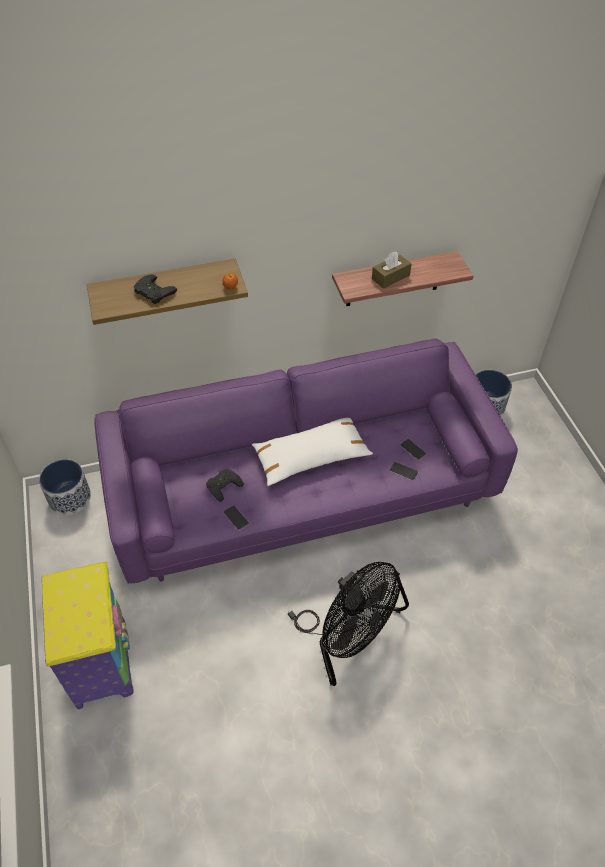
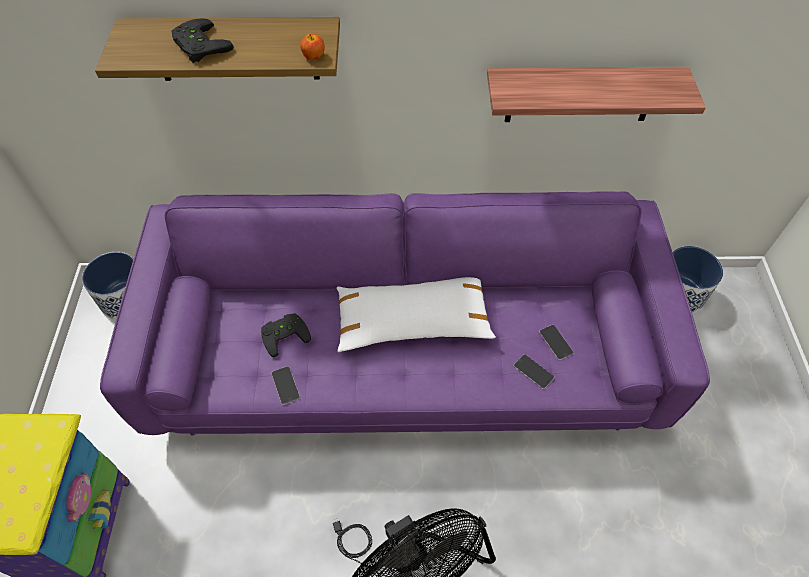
camera: 15 degrees right, 5 degrees up
(390, 277) = (574, 88): brown tissue box -> none

